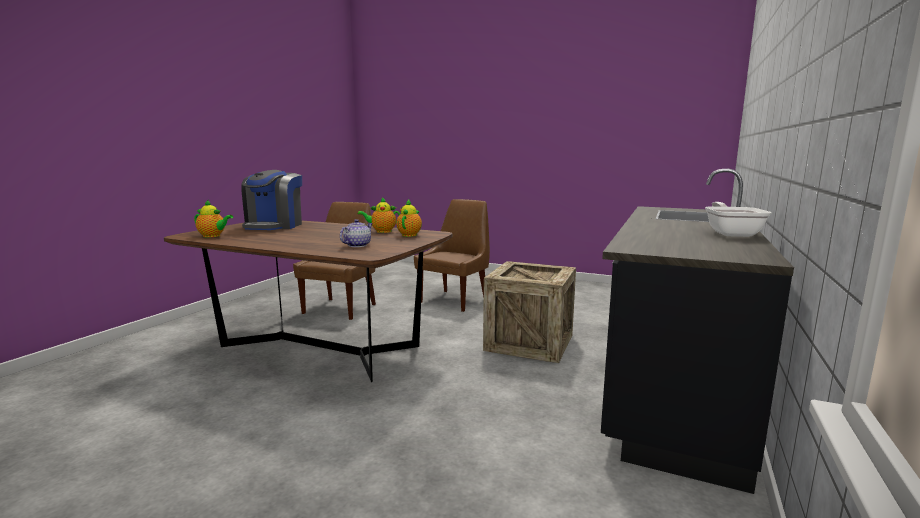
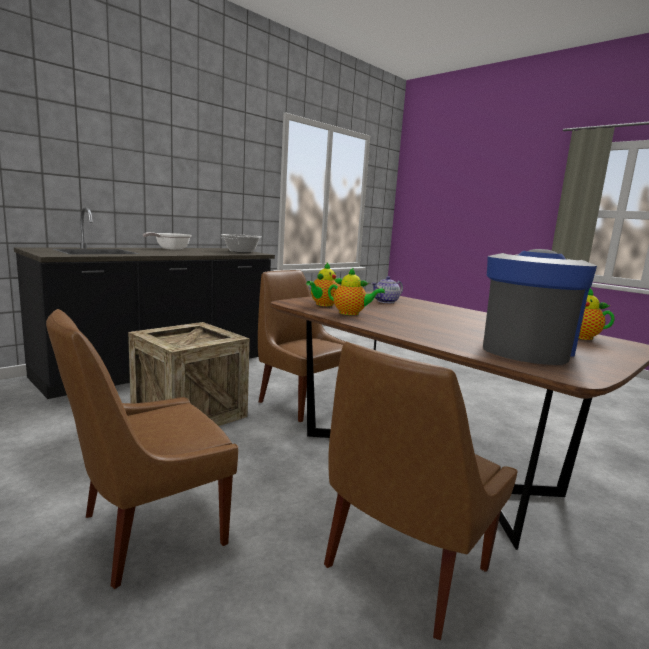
camera: 160 degrees left, 0 degrees up
(452, 377) = (300, 402): none -> brown chair
(675, 249) = (241, 251): none -> cooking pot

